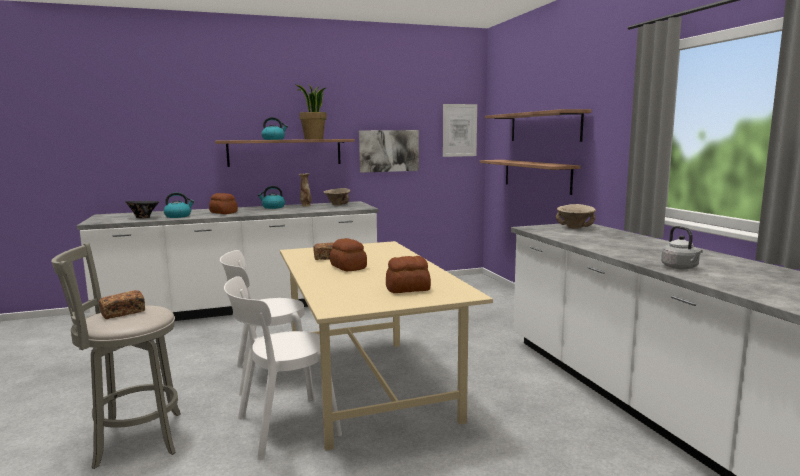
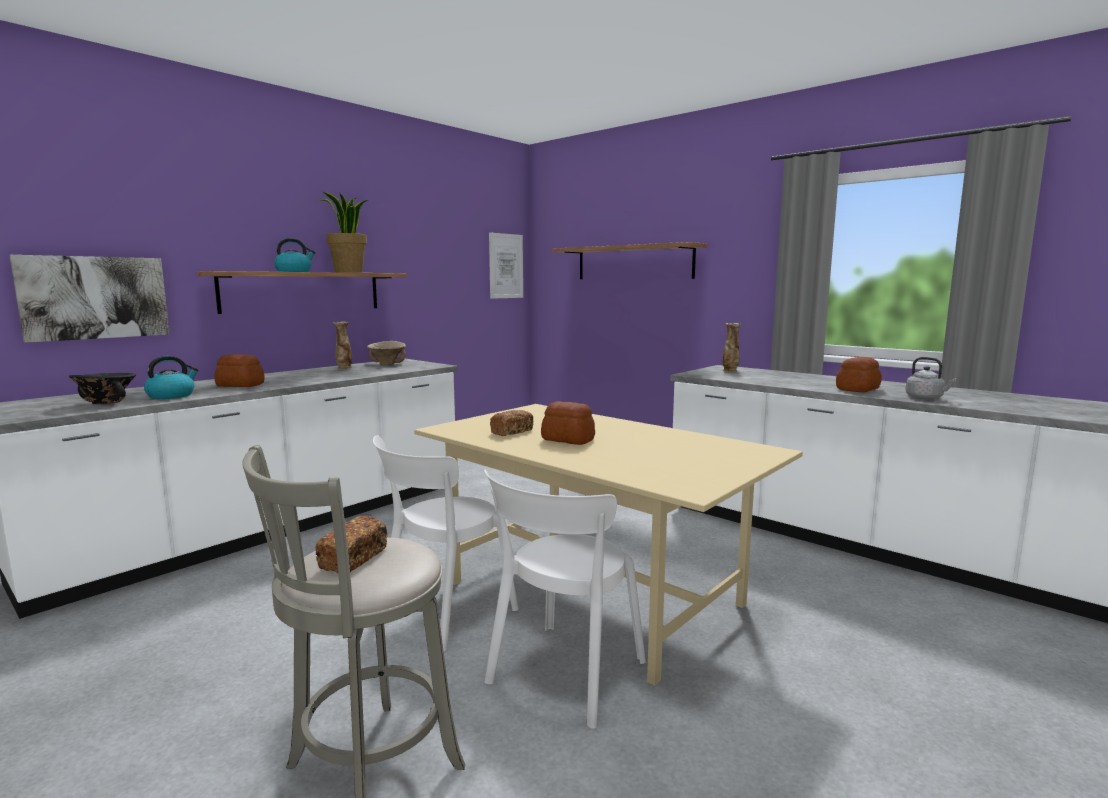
camera: 30 degrees left, 0 degrees up
(273, 207) = (300, 373): kettle -> none
(389, 151) = (433, 290): picture -> picture (95, 297)
(408, 289) = (702, 454): bread -> bread (858, 389)
(536, 175) = (622, 318): shelf -> none
(574, 227) = (730, 371): beige bowl -> vase

